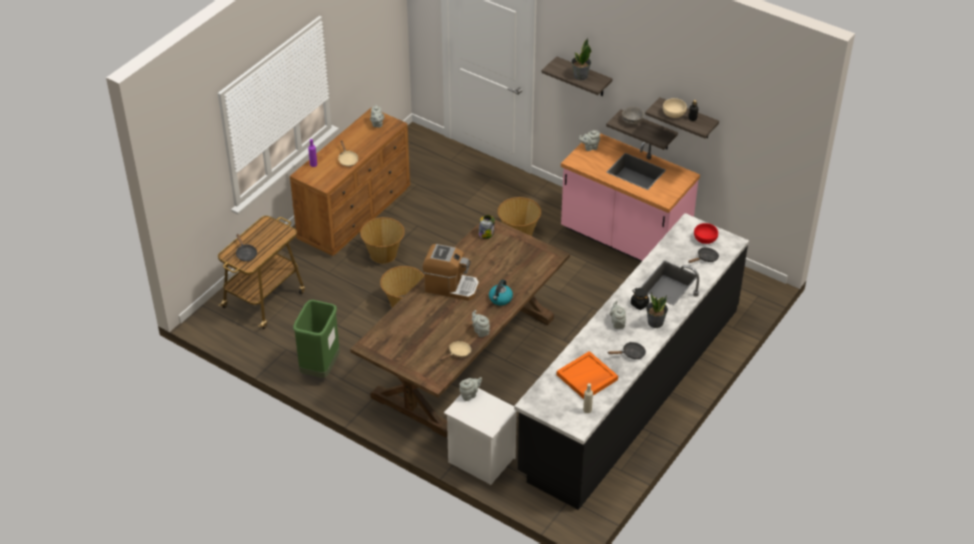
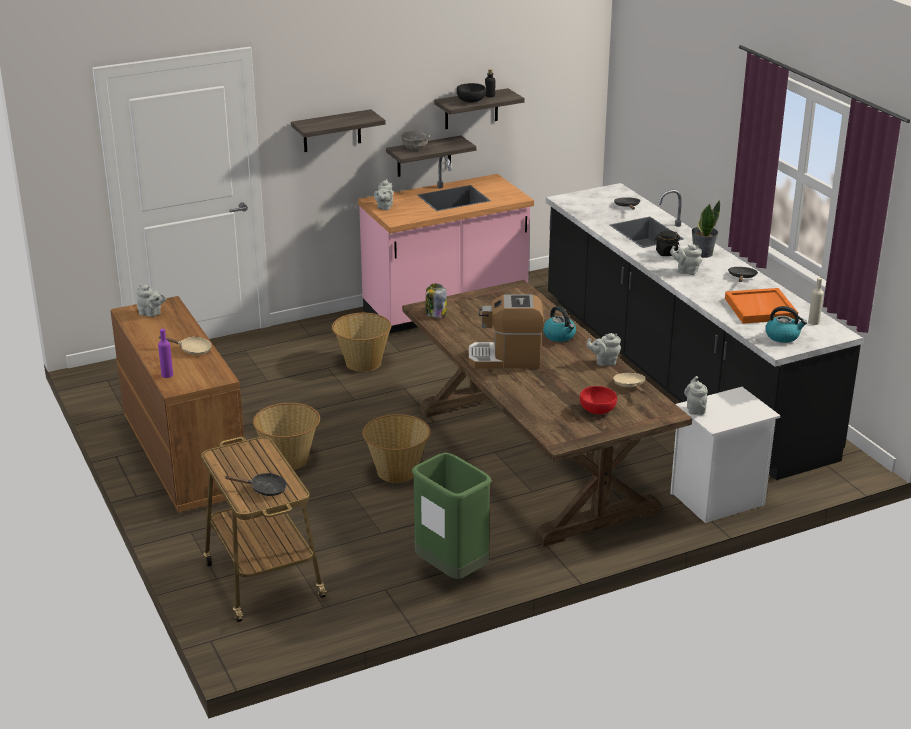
camera: 60 degrees left, 15 degrees down
(451, 286) = (506, 358): coffee machine -> coffee machine turned 135 degrees counterclockwise
(552, 400) = (783, 336): none -> kettle
(580, 76) = (344, 120): potted plant -> none
(673, 113) = (470, 100): beige bowl -> black bowl
(704, 239) = (597, 199): red bowl -> red bowl (597, 409)

